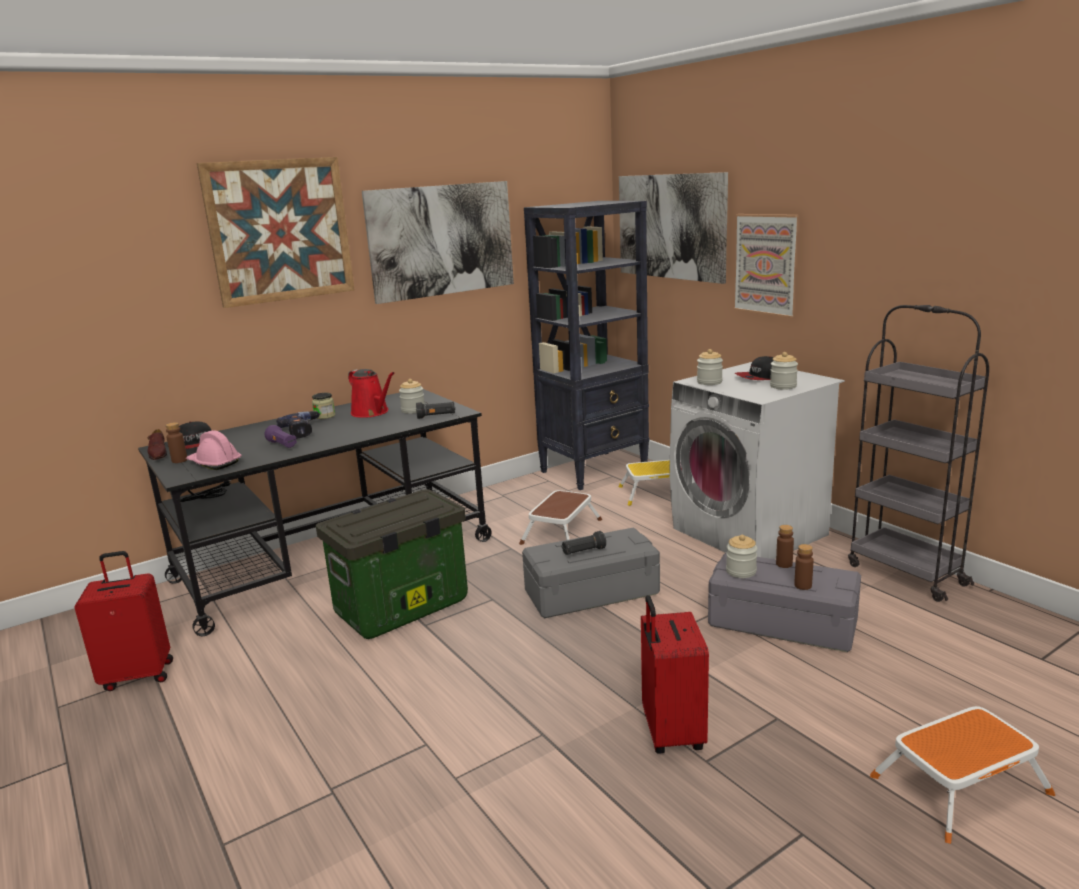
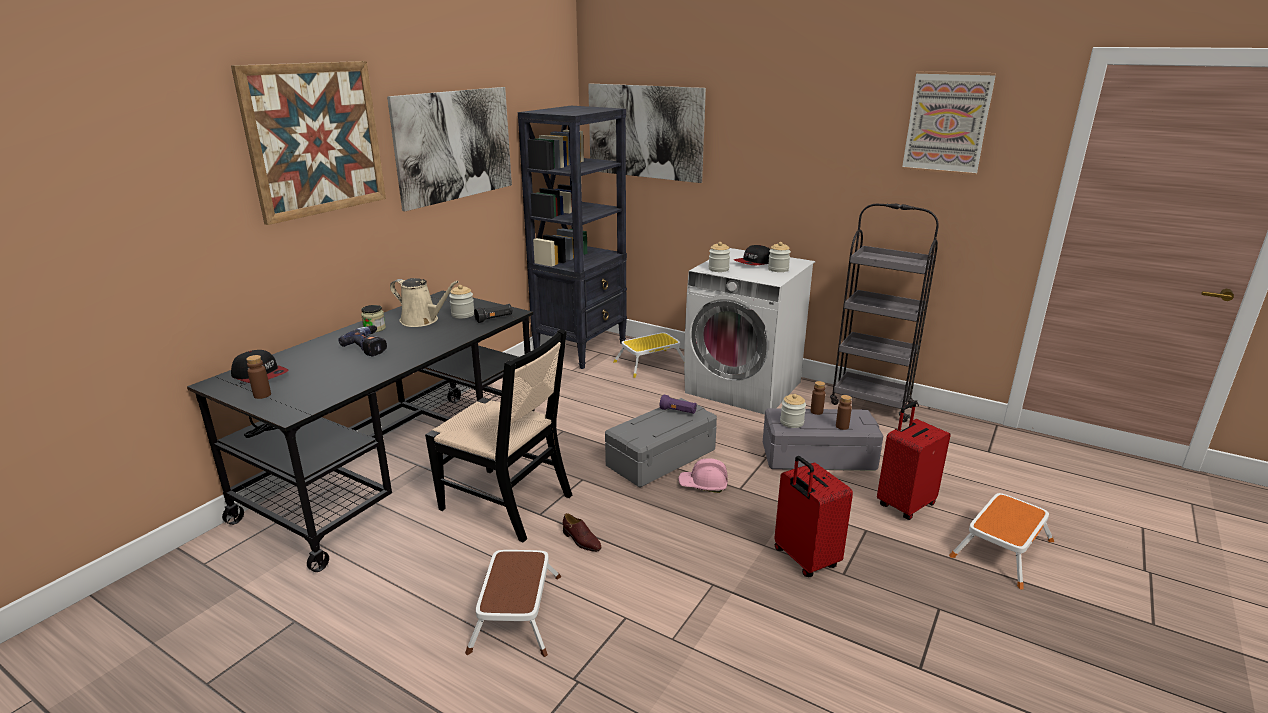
camera: 25 degrees left, 5 degrees up
(138, 675) = (278, 627): red suitcase -> red suitcase (904, 504)
(158, 454) = (224, 390): brown shoe -> brown shoe (581, 540)
(214, 463) = (309, 393): pink hard hat -> pink hard hat (703, 485)
(282, 445) = (365, 365): purple flashlight -> purple flashlight (678, 411)
(372, 412) = (422, 320): red watering can -> beige watering can
(401, 609) = (506, 504): storage box -> chair
(561, 531) = (595, 409): brown step ladder -> brown step ladder (515, 612)
(583, 552) = (660, 425): black flashlight -> none
(766, 264) = (742, 167): picture -> picture (947, 123)

